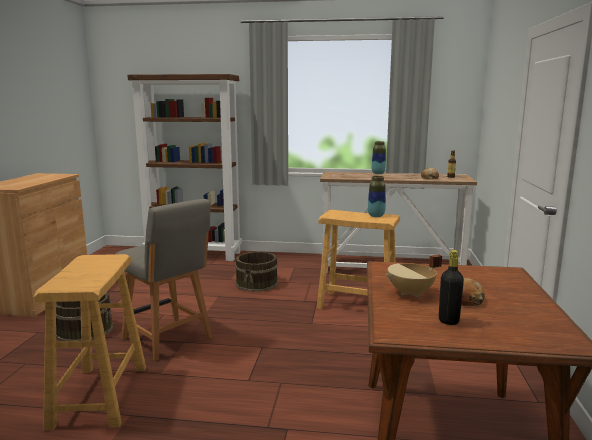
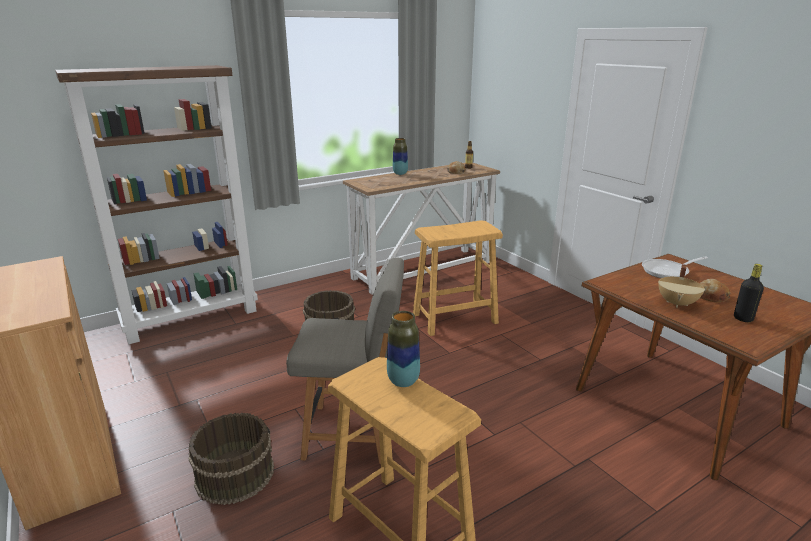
camera: 40 degrees left, 10 degrees up
(376, 216) = (471, 226): vase -> vase (403, 381)
(474, 276) = (668, 271): none -> frying pan

